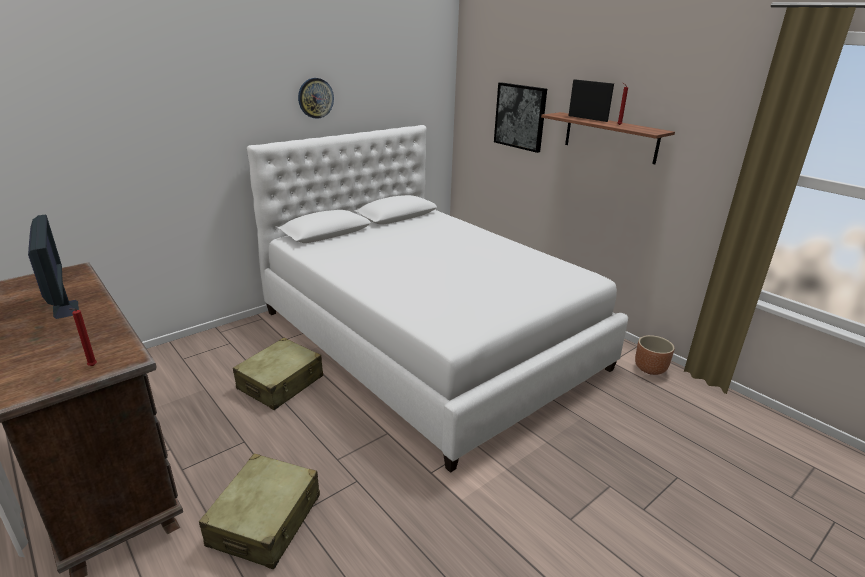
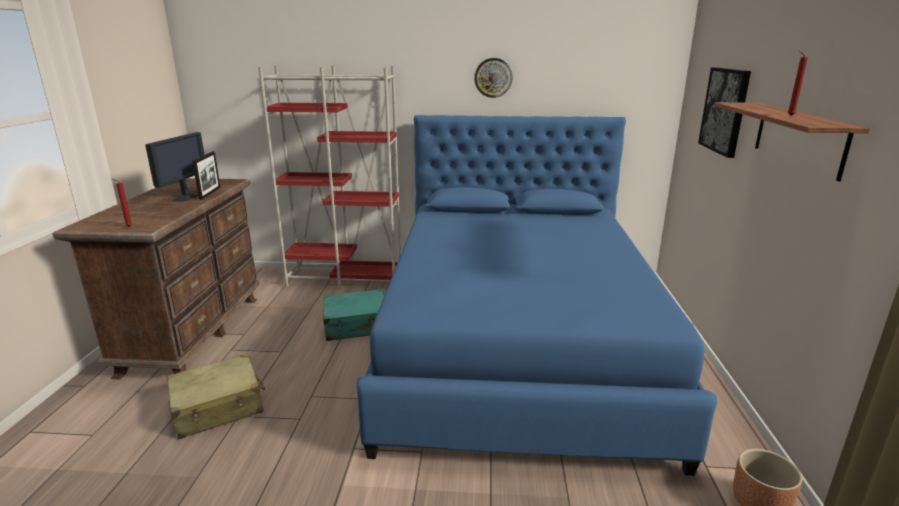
camera: 45 degrees right, 5 degrees down
(198, 347) = (345, 280): none -> red bookcase
(281, 383) = (357, 325): beige suitcase -> turquoise suitcase
(428, 339) = (517, 344): white bed -> blue bed
(587, 118) = (768, 108): picture frame -> picture frame (210, 193)

